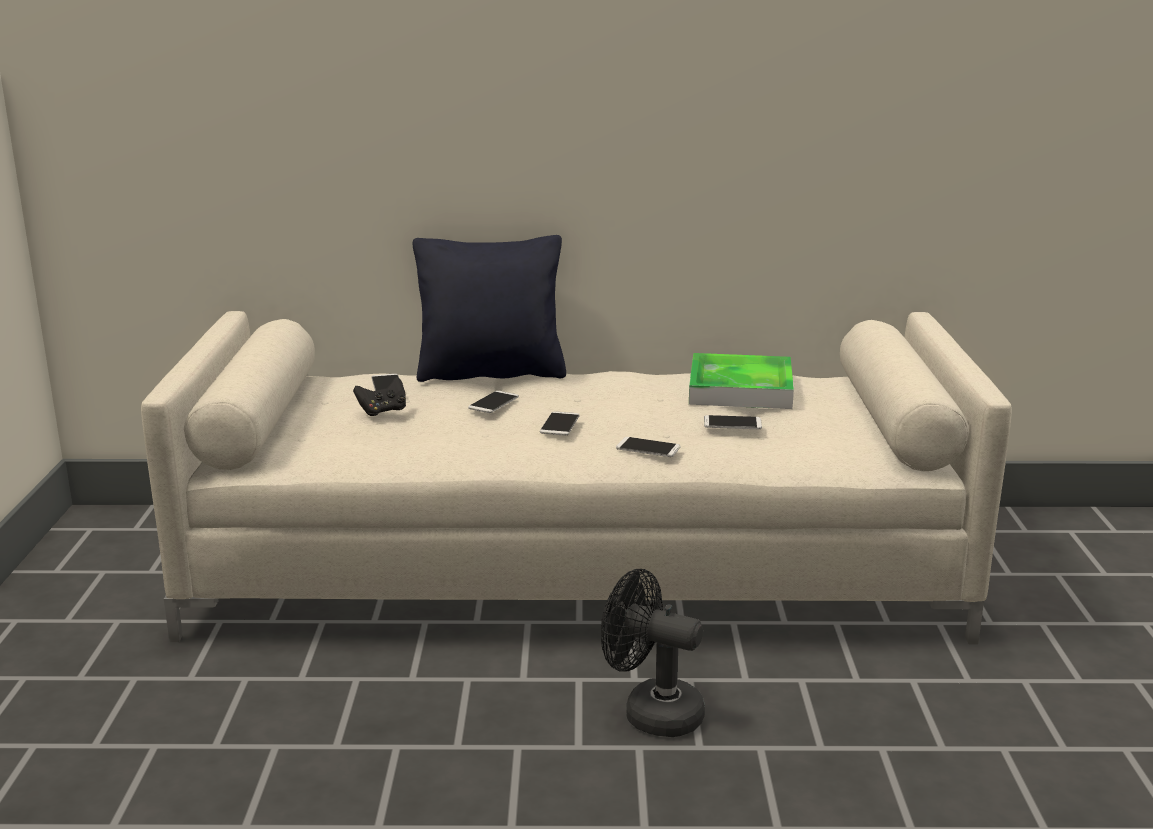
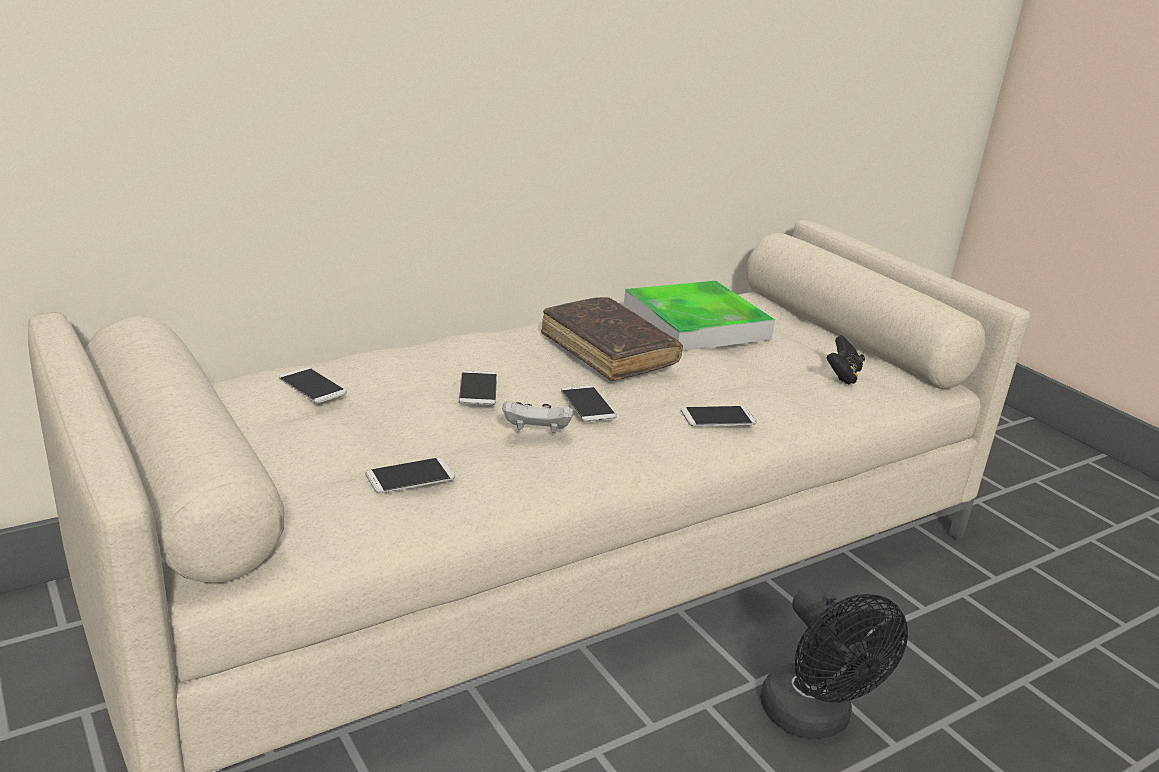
camera: 35 degrees left, 5 degrees up
(382, 411) = (356, 428): black game controller -> black game controller (842, 376)
(491, 373) = (418, 346): black pillow -> none
(496, 433) = (536, 432): none -> white game controller
(628, 395) = (608, 351): none -> brown book
(651, 712) = (813, 720): black fan -> black fan turned 105 degrees counterclockwise
(732, 423) = (745, 368): phone -> phone (410, 476)

